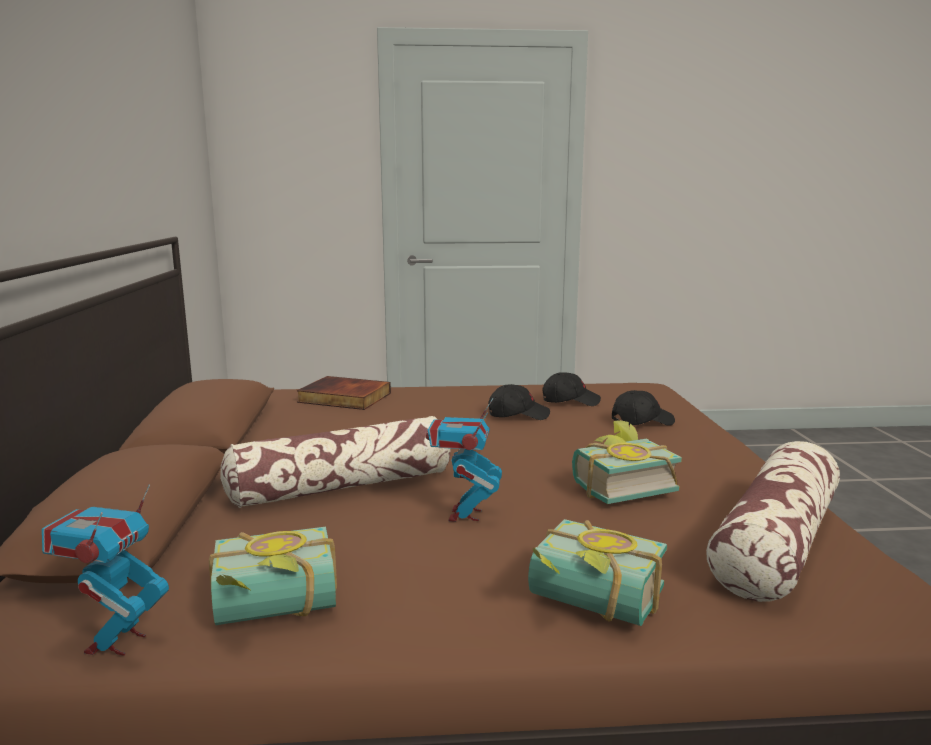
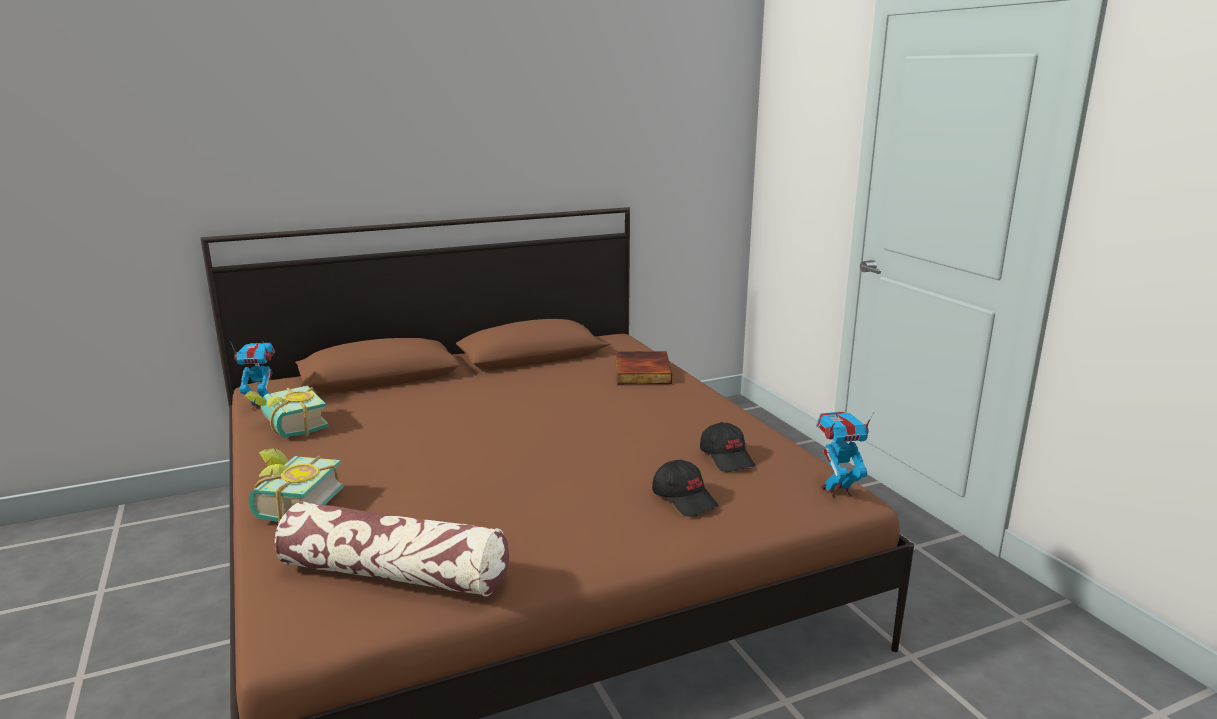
camera: 70 degrees right, 5 degrees up
(343, 486) = (452, 410): pillow -> none
(464, 514) = (414, 451): toy robot -> toy robot (836, 491)
(518, 415) = (655, 440): black cap -> none
(618, 486) = (482, 497): book -> none

